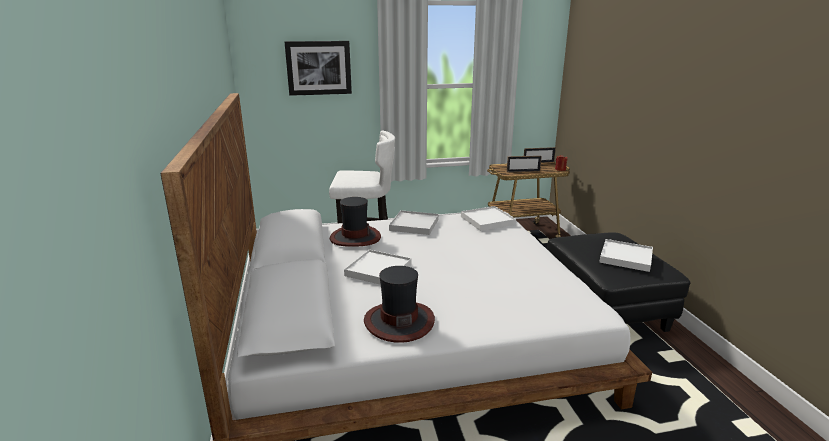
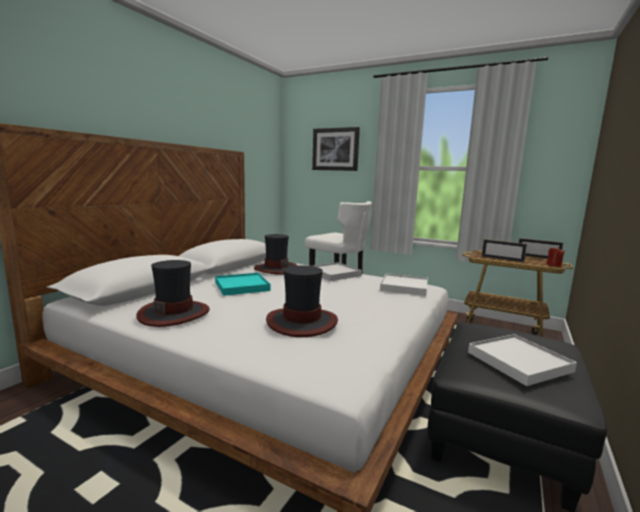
camera: 40 degrees right, 10 degrees down
(378, 270) = (242, 286): white tray -> turquoise tray
(503, 283) = (302, 322): none -> hat

